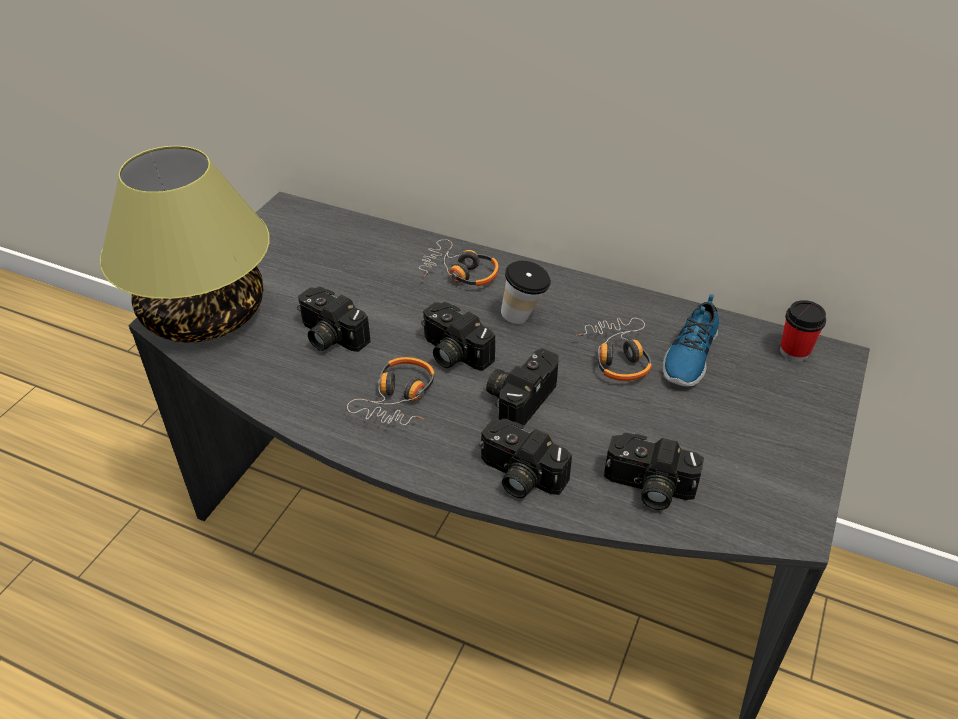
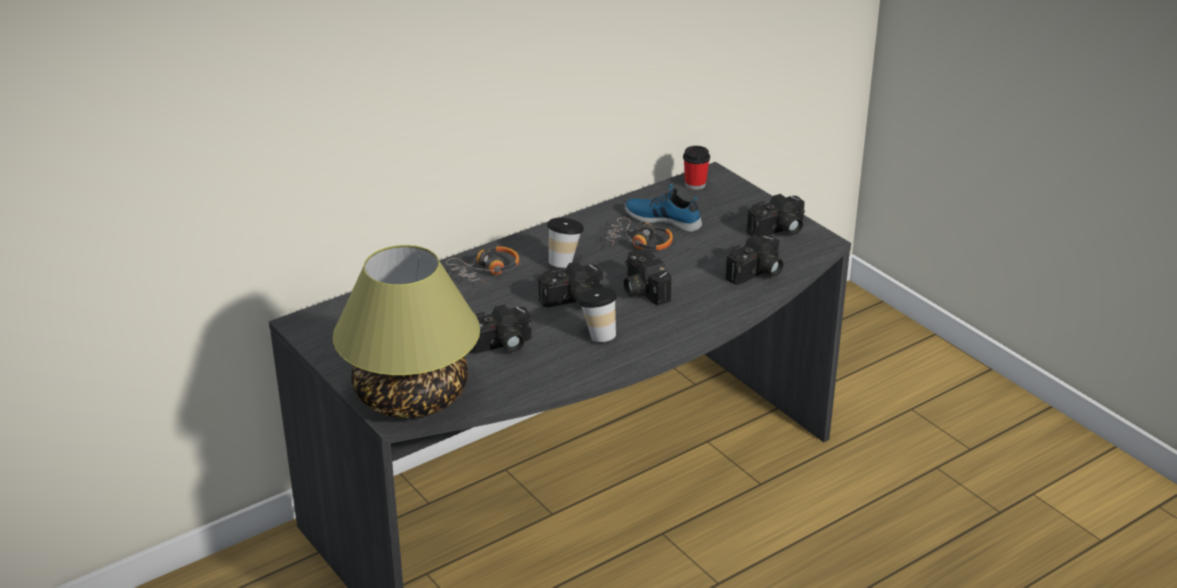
camera: 60 degrees left, 10 degrees down
(399, 399) = (598, 335): headphones -> cup
(518, 476) = (709, 313): camera -> camera (778, 231)
(689, 355) = (663, 219): shoe -> shoe turned 150 degrees clockwise

